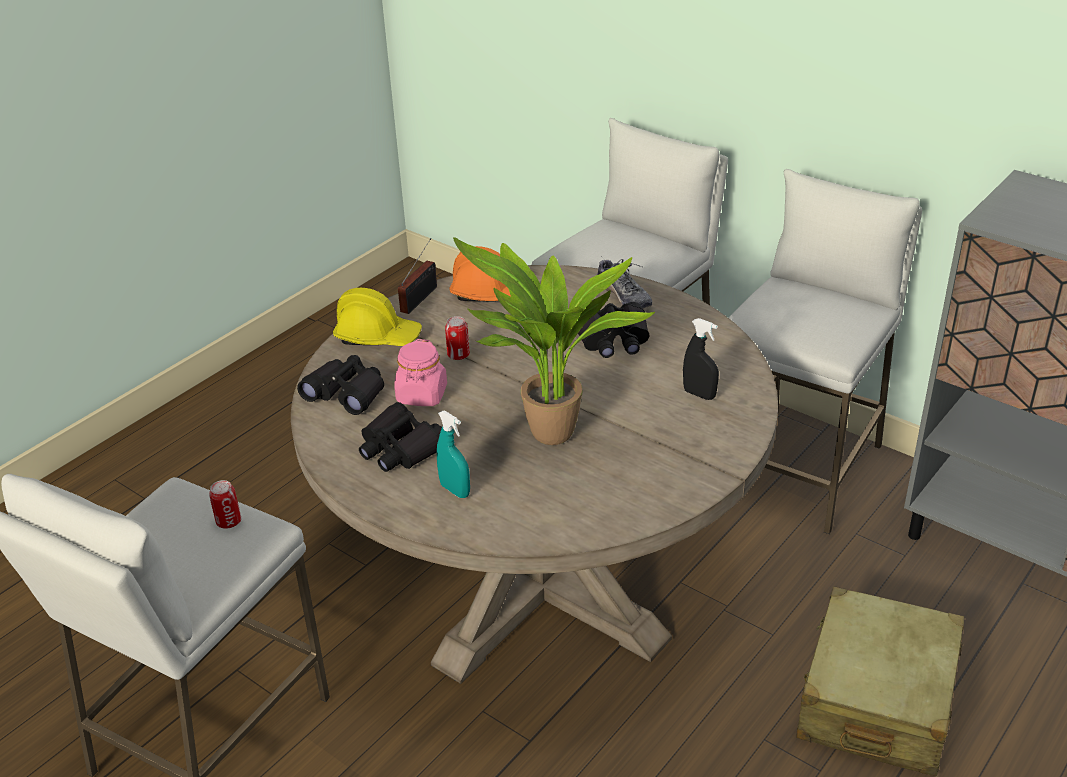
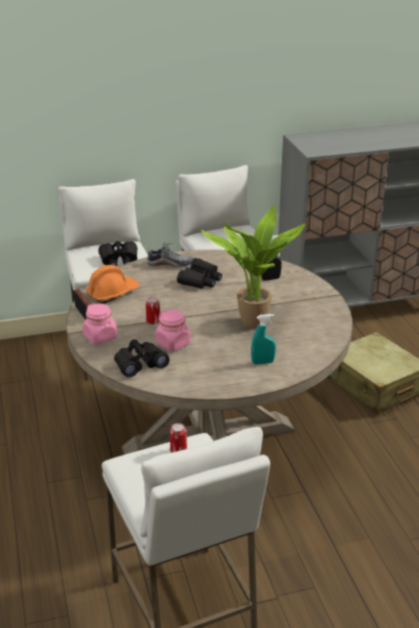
camera: 55 degrees left, 5 degrees down
(378, 336) = (100, 337): yellow hard hat -> pink jar
(400, 448) = (210, 365): black binoculars -> black binoculars (119, 260)

